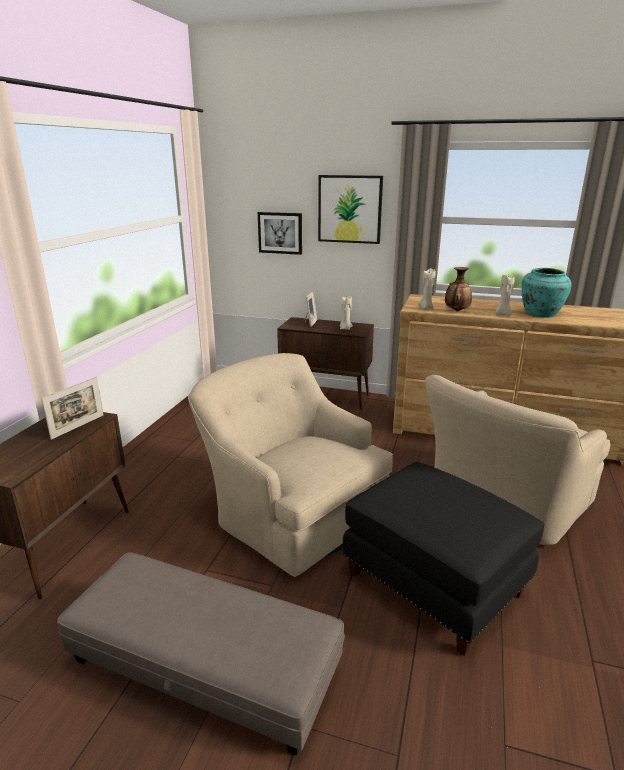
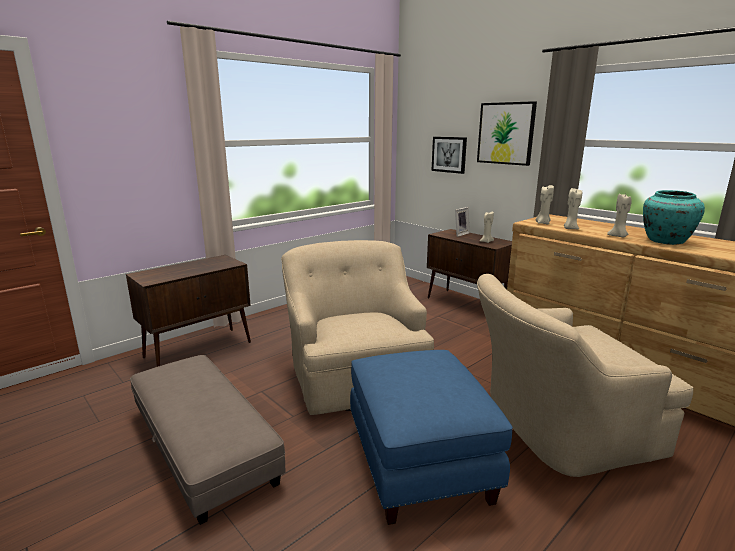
camera: 30 degrees right, 5 degrees down
(78, 426) = (216, 266): picture frame -> none
(432, 584) = (417, 462): black ottoman -> blue ottoman
(456, 311) = (570, 228): vase -> beige candle

